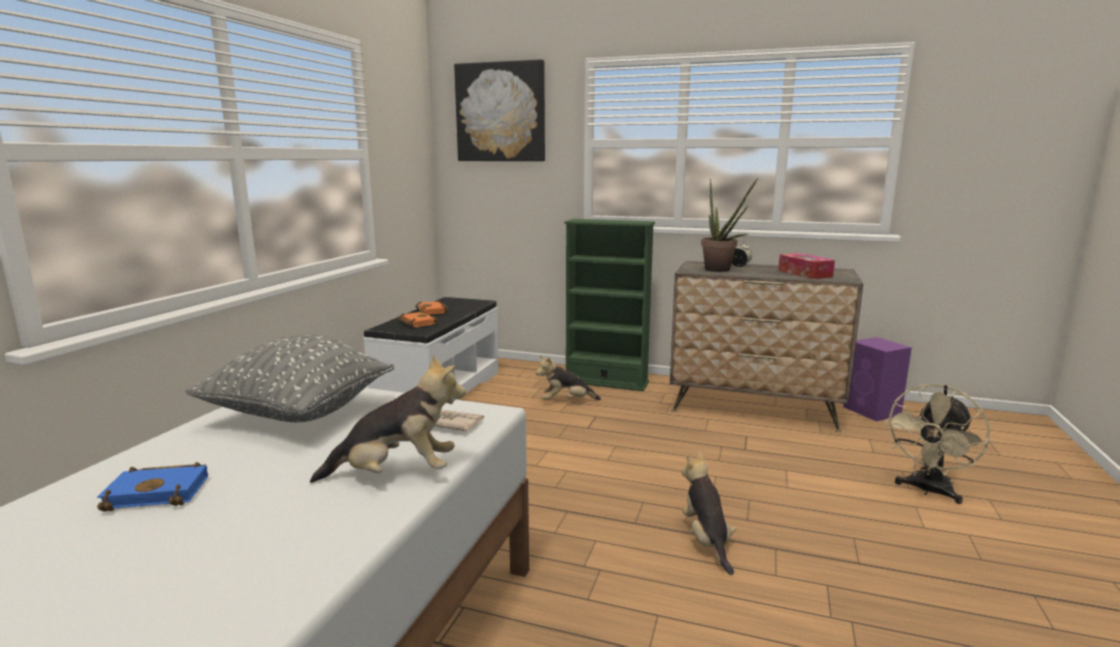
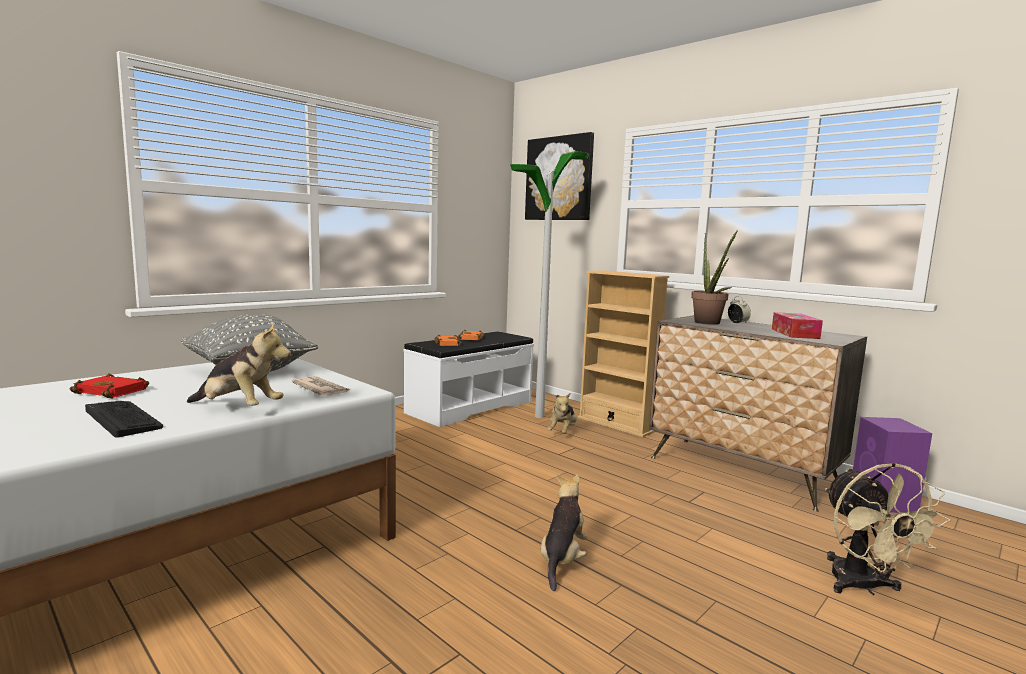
camera: 25 degrees right, 5 degrees down
(161, 492) = (114, 391): blue book -> red book
(271, 532) = (123, 419): none -> keyboard
(524, 388) = (539, 416): none -> floor lamp
(566, 401) = (562, 432): plush toy -> plush toy turned 90 degrees counterclockwise
(606, 382) = (616, 424): green bookcase -> beige bookcase
(928, 491) = (863, 587): beige fan -> beige fan turned 75 degrees counterclockwise

